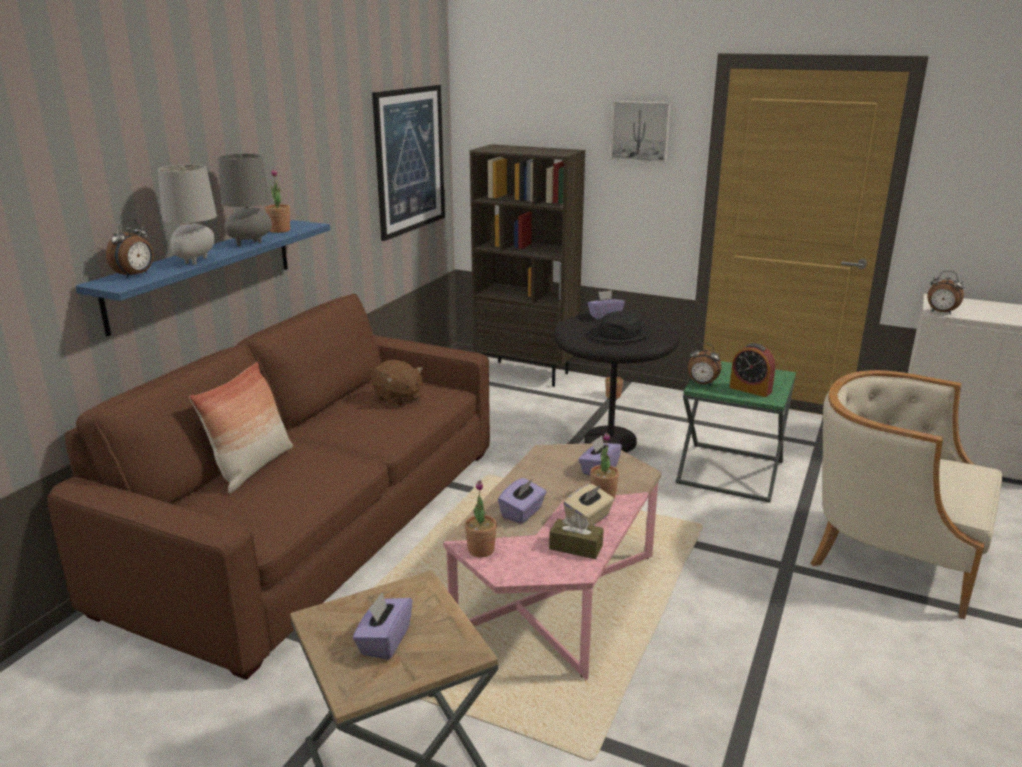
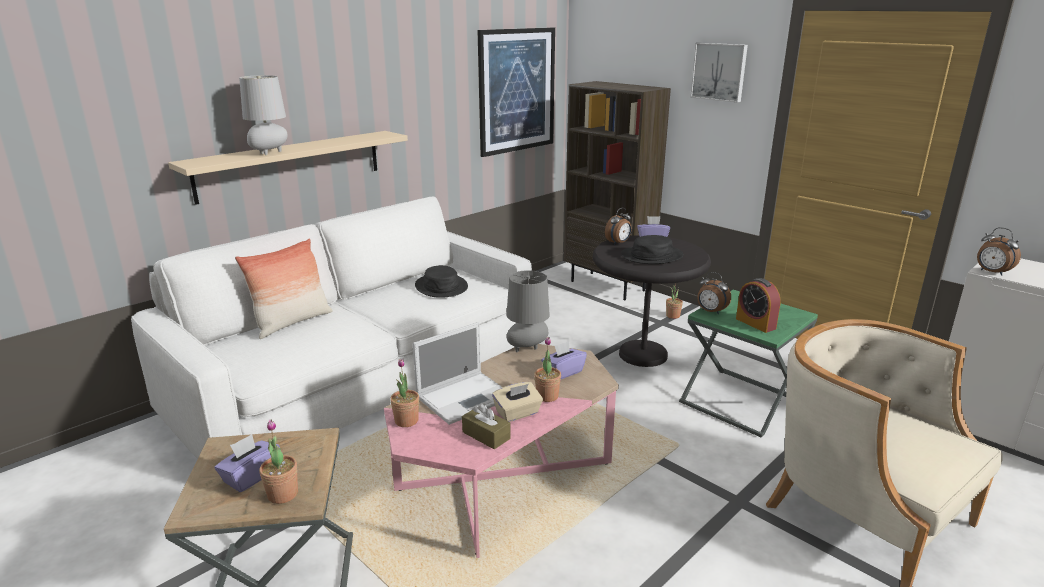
camera: 20 degrees right, 0 degrees up
(136, 275) = (215, 159): alarm clock -> alarm clock (618, 243)
(203, 273) = (291, 165): blue shelf -> beige shelf
(250, 243) = (327, 144): grey table lamp -> grey table lamp (527, 348)
(279, 230) = (362, 137): potted plant -> potted plant (283, 494)
(316, 523) = (359, 378): brown sofa -> white sofa
(397, 399) = (441, 287): brown plush toy -> black hat
(522, 513) = (466, 397): purple tissue box -> laptop

